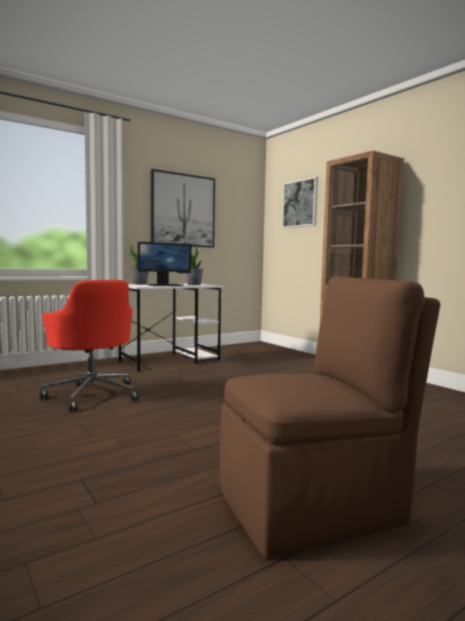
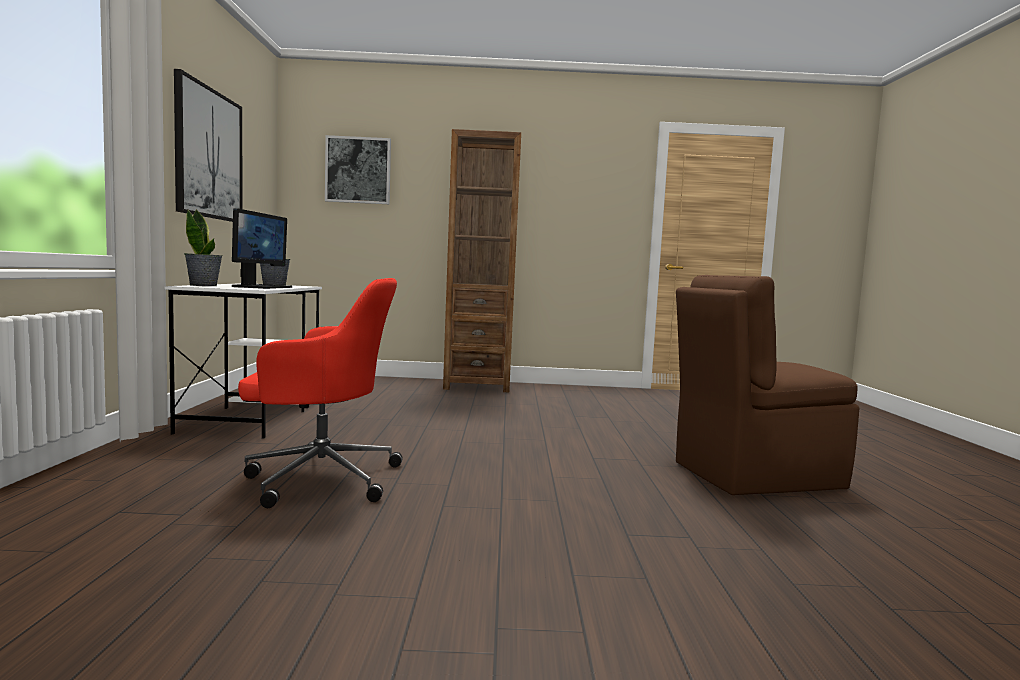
camera: 55 degrees left, 0 degrees up
(314, 506) = (753, 475): brown chair -> brown chair turned 120 degrees counterclockwise

